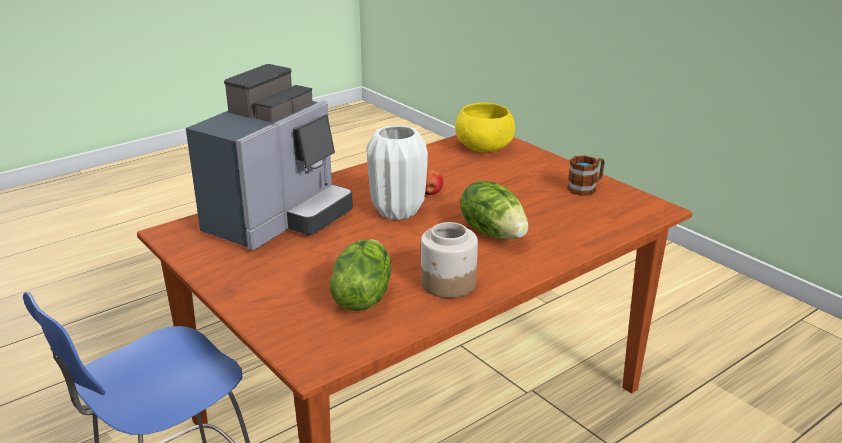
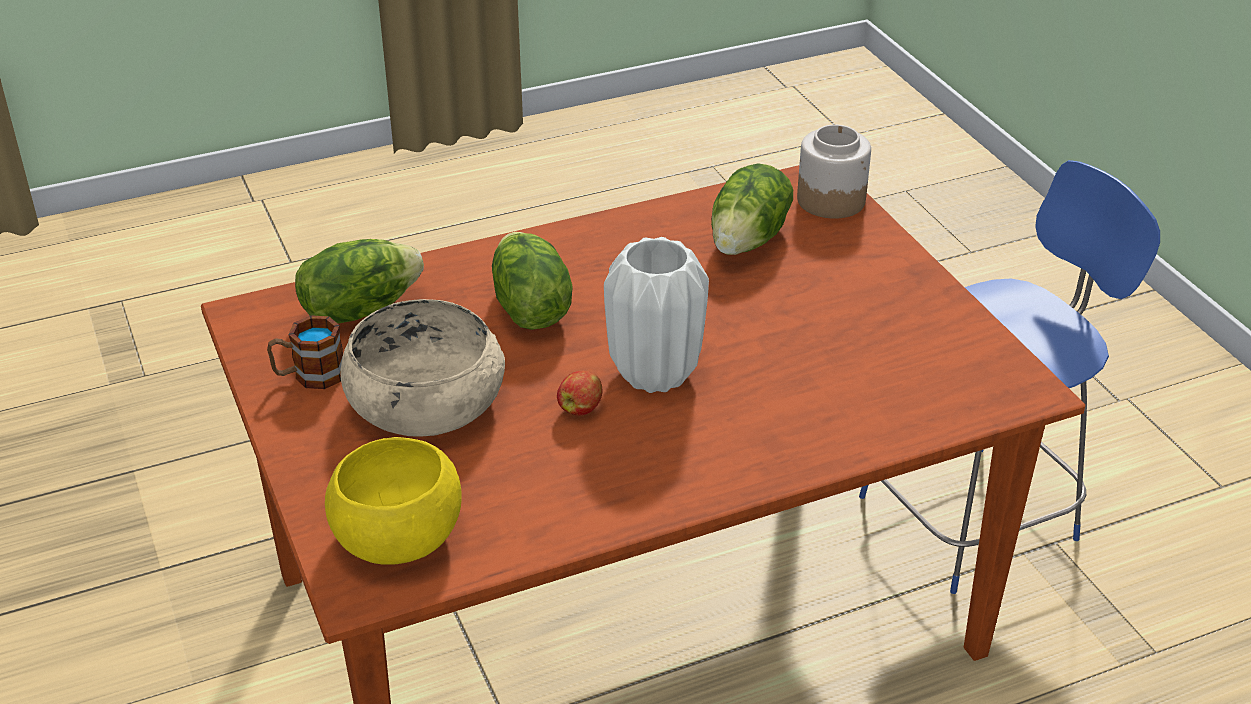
camera: 165 degrees left, 10 degrees up
(279, 219) = (852, 388): coffee machine -> none
(448, 284) = (636, 240): jar -> jar (831, 200)
(514, 186) = (425, 401): none -> beige bowl
(596, 219) = (359, 309): none -> lettuce

